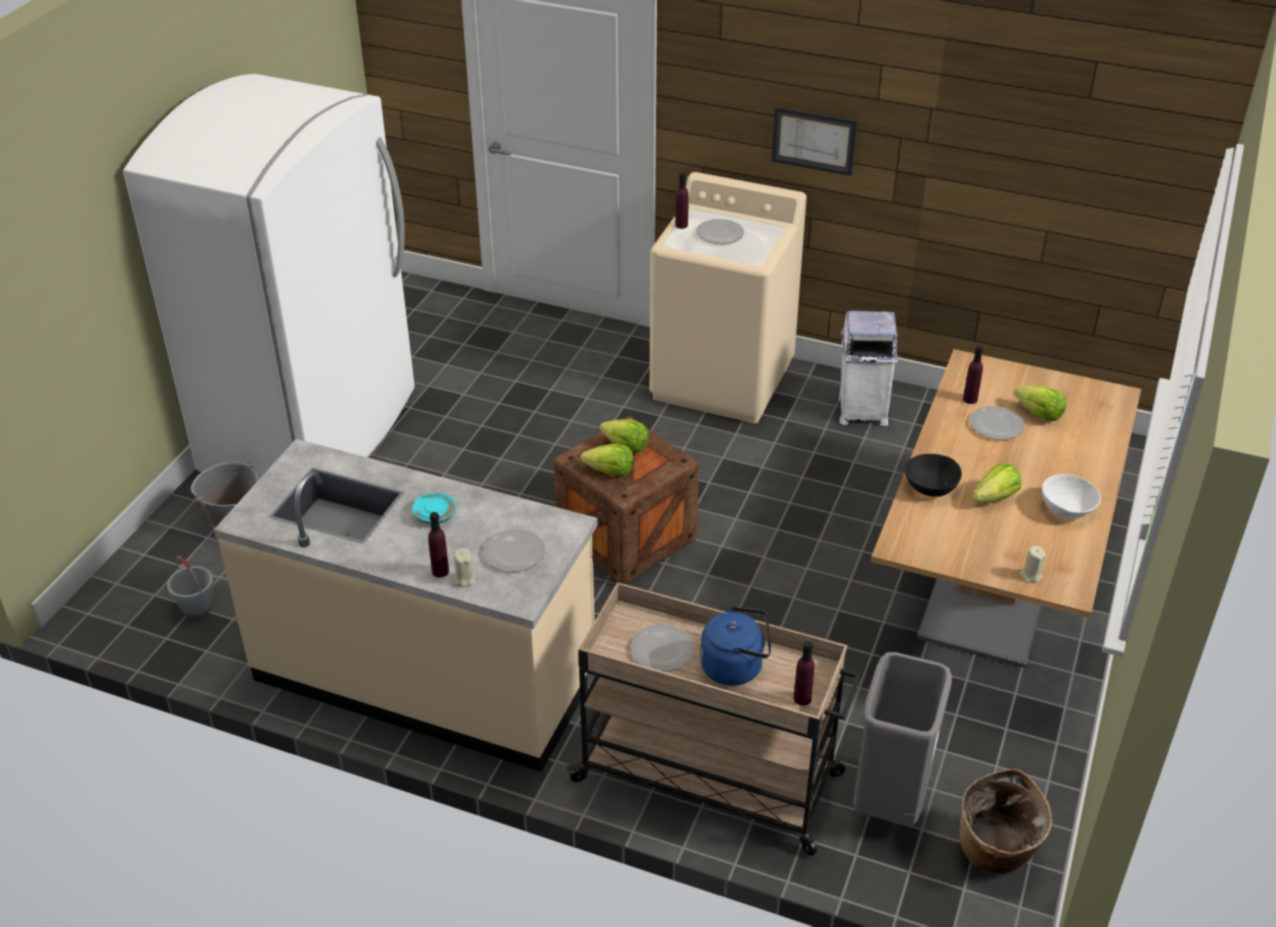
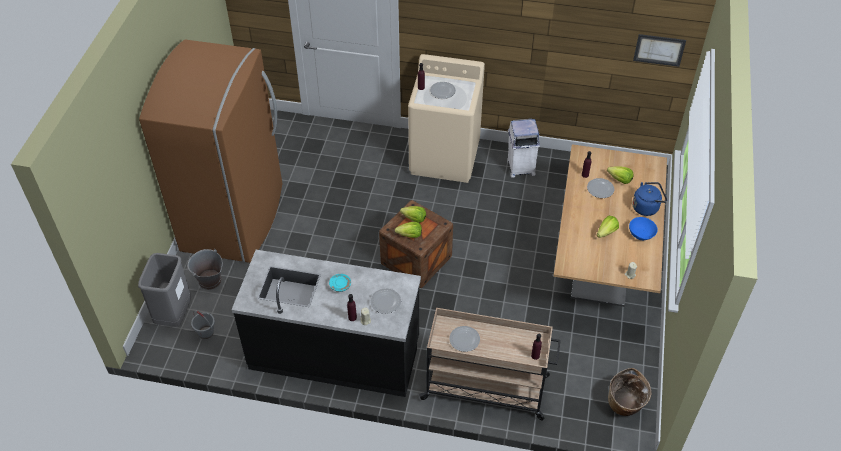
camera: 10 degrees left, 10 degrees up
(313, 431) = (234, 217): white fridge -> brown fridge
(426, 675) = (335, 353): beige counter -> black counter
(736, 666) = (501, 343): blue kettle -> blue kettle (646, 207)
(814, 140) = (487, 36): picture -> picture (659, 50)
(889, 799) = (572, 386): grey trash can -> grey trash can (174, 315)
(930, 487) = (574, 230): black bowl -> none
(1067, 508) = (641, 234): white bowl -> blue bowl

